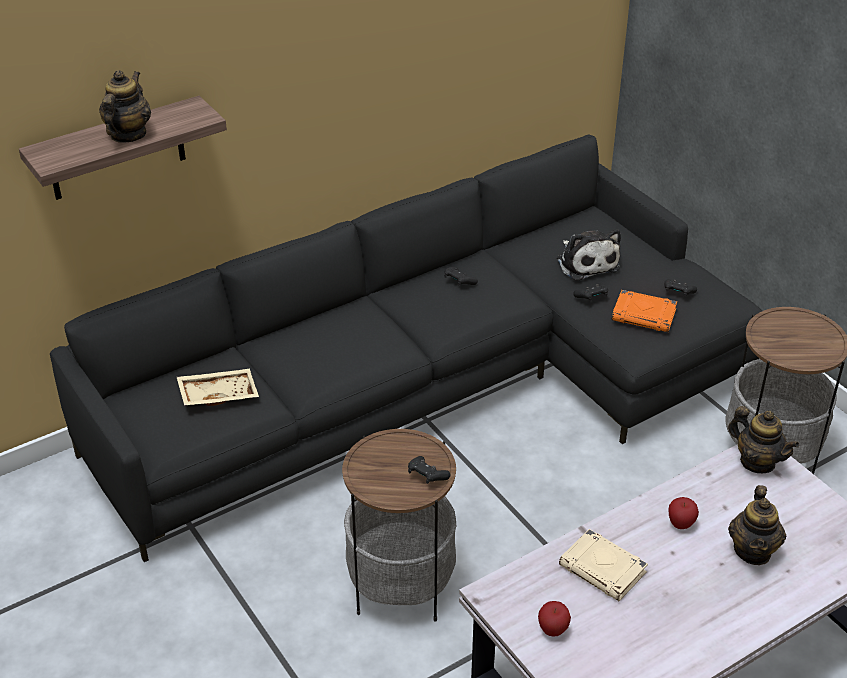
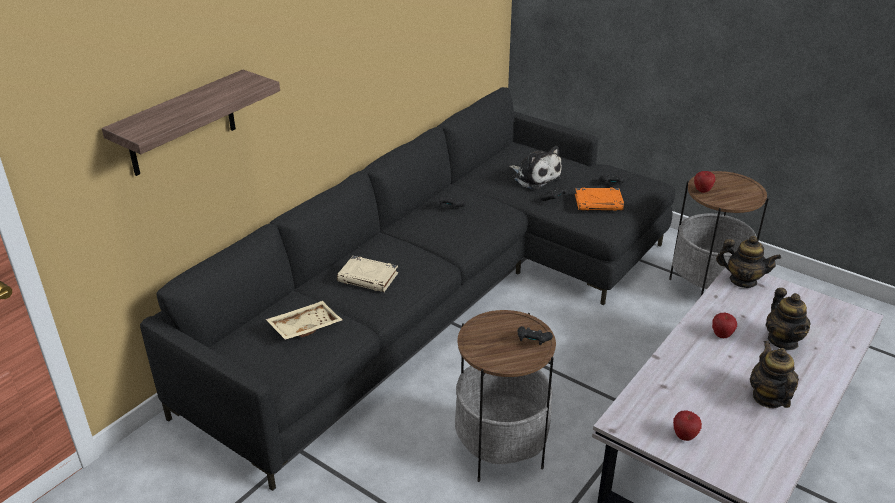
camera: 20 degrees left, 5 degrees down
(128, 135) = (199, 103): teapot -> teapot (768, 397)
(603, 569) = (690, 381): beige book -> beige book (368, 278)
(763, 332) = (702, 190): none -> apple

